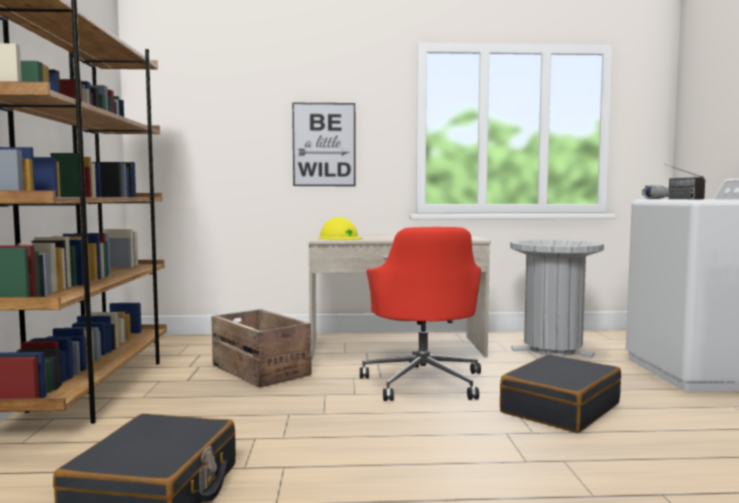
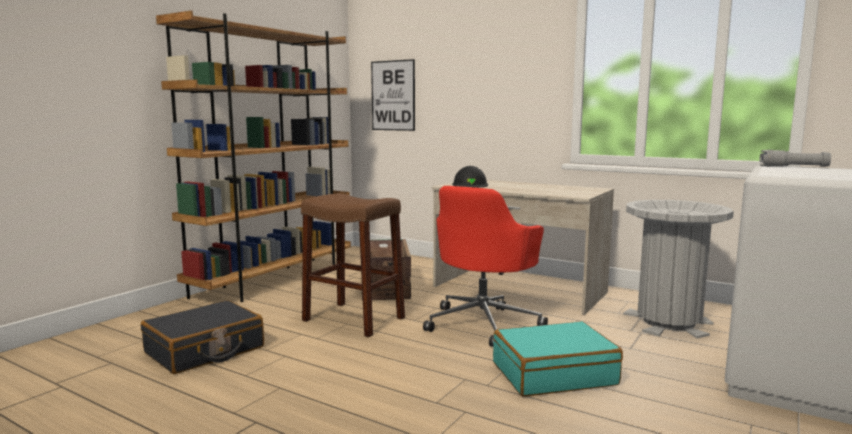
camera: 35 degrees right, 5 degrees up
(287, 408) = (354, 319): none -> brown stool
(324, 144) = (489, 96): picture -> picture (393, 95)
(340, 238) = (470, 184): yellow hard hat -> black hard hat
(559, 408) = (553, 373): black suitcase -> turquoise suitcase
(677, 199) = (770, 171): radio -> none

